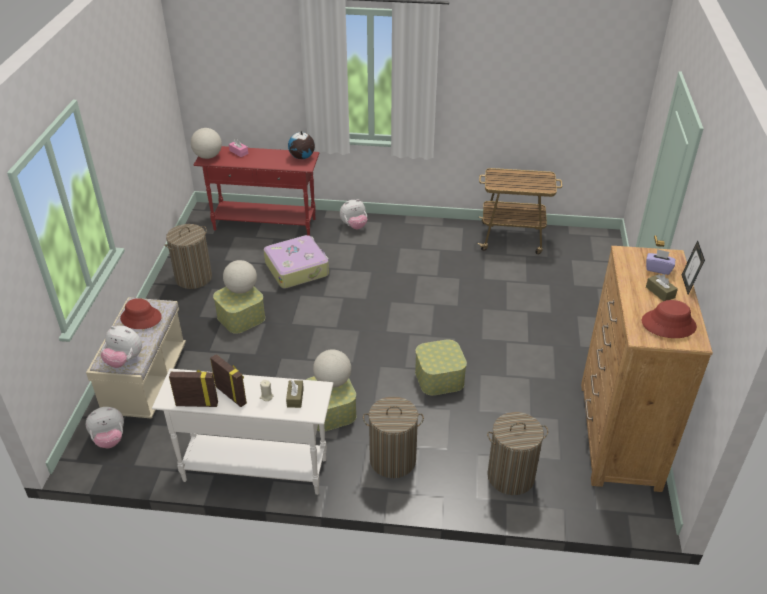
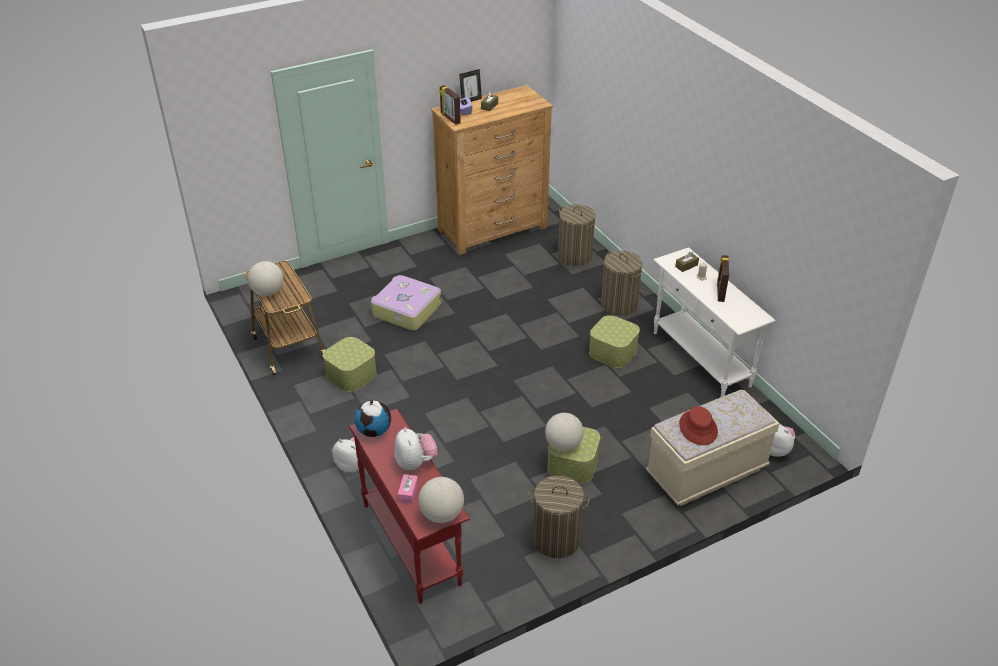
camera: 125 degrees left, 0 degrees up
(124, 360) = (745, 403): plush toy -> plush toy (415, 463)
(197, 403) = (746, 302): picture frame -> picture frame (450, 118)
(297, 268) = (466, 467): suitcase -> suitcase (406, 310)
(332, 381) = (605, 332): globe -> globe (268, 292)
(439, 377) = (521, 316): storage box -> storage box (351, 374)
(668, 324) = (518, 98): red hat -> none

